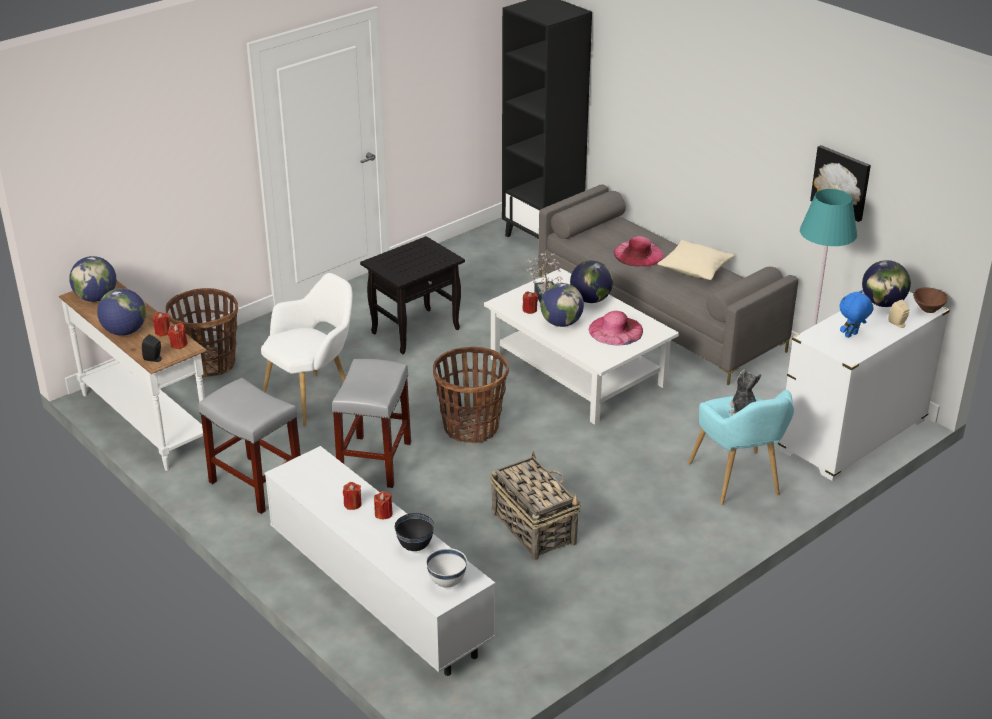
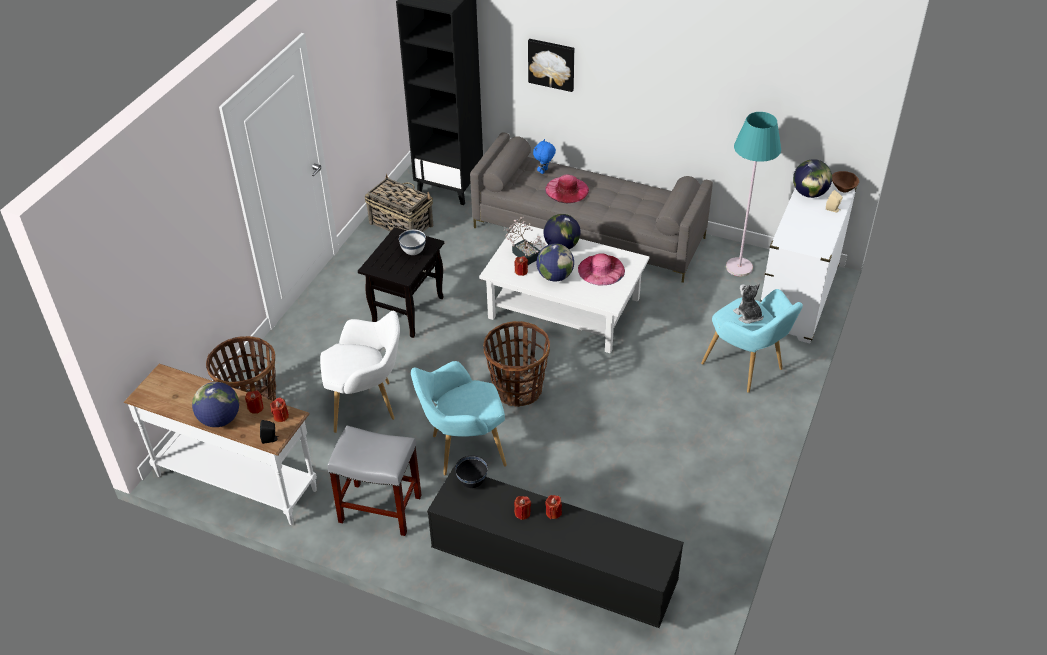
camera: 25 degrees left, 10 degrees up
(96, 298) = (164, 392): globe -> none
(314, 396) = (367, 405): white armchair -> white armchair turned 60 degrees clockwise
(374, 461) = (462, 449): grey stool -> turquoise armchair
(378, 592) = (552, 572): white tv stand -> black tv stand
(415, 546) = (600, 533): black bowl -> black bowl (472, 482)
(446, 582) = (648, 557): white bowl -> white bowl (413, 252)
(533, 527) = (628, 465): basket -> basket (400, 224)
(695, 269) = (619, 191): beige pillow -> none
(841, 182) = (749, 101): picture -> picture (552, 64)
(851, 335) = (809, 230): blue plush toy -> blue plush toy (544, 171)

